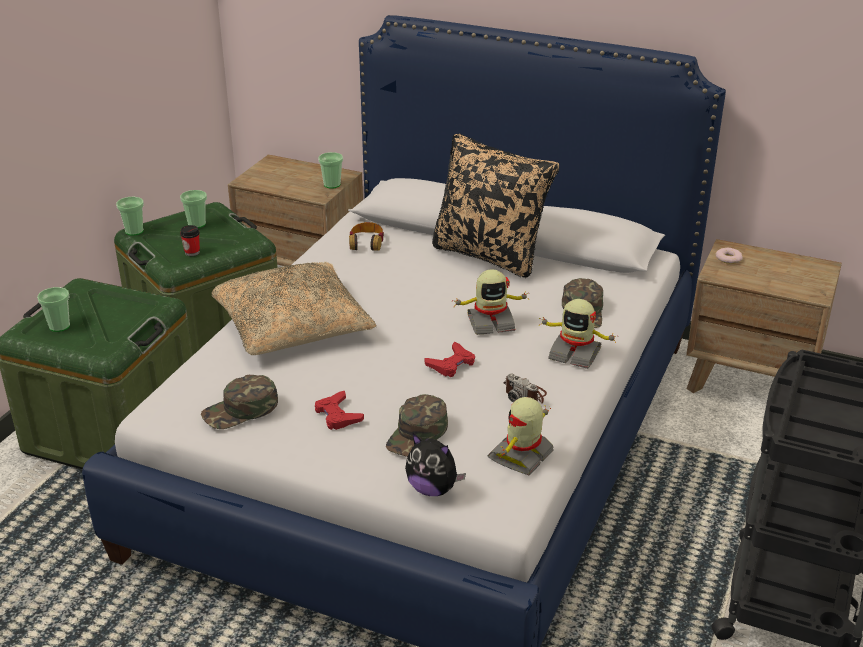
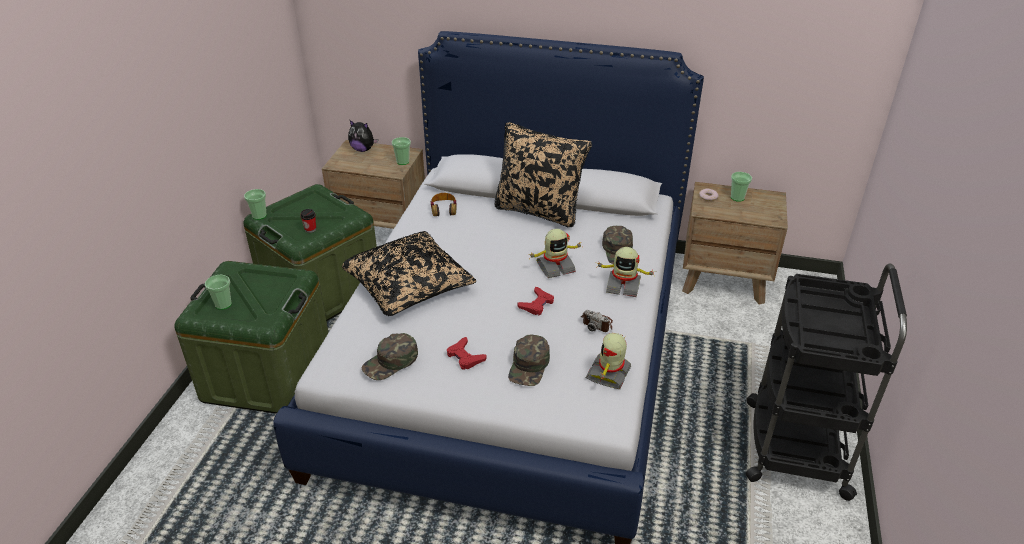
camera: 10 degrees left, 5 degrees up
(197, 224) = (307, 204): cup -> cup (737, 198)
(293, 325) = (409, 285): beige pillow -> black pillow
(433, 489) = (553, 409): plush toy -> plush toy (363, 149)

